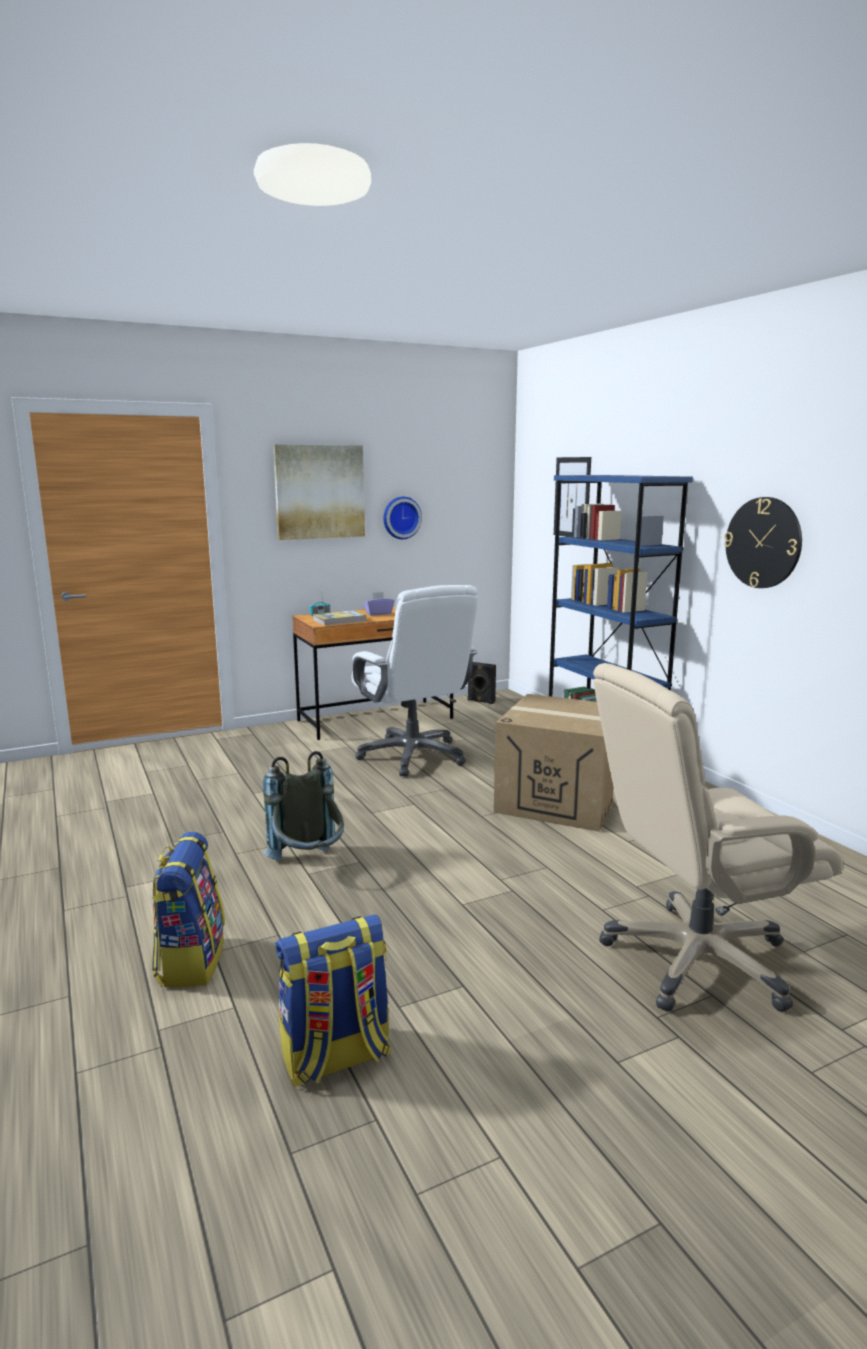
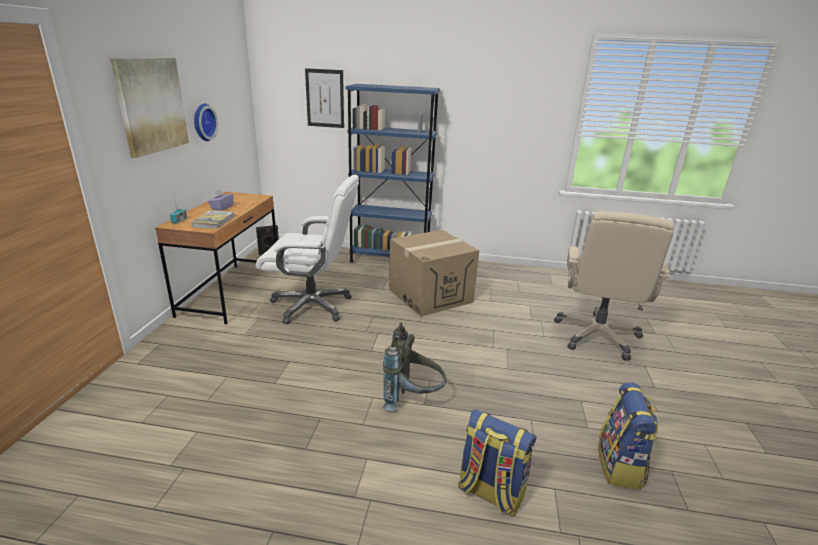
camera: 55 degrees left, 10 degrees up
(763, 543) = (490, 126): wall clock -> none

